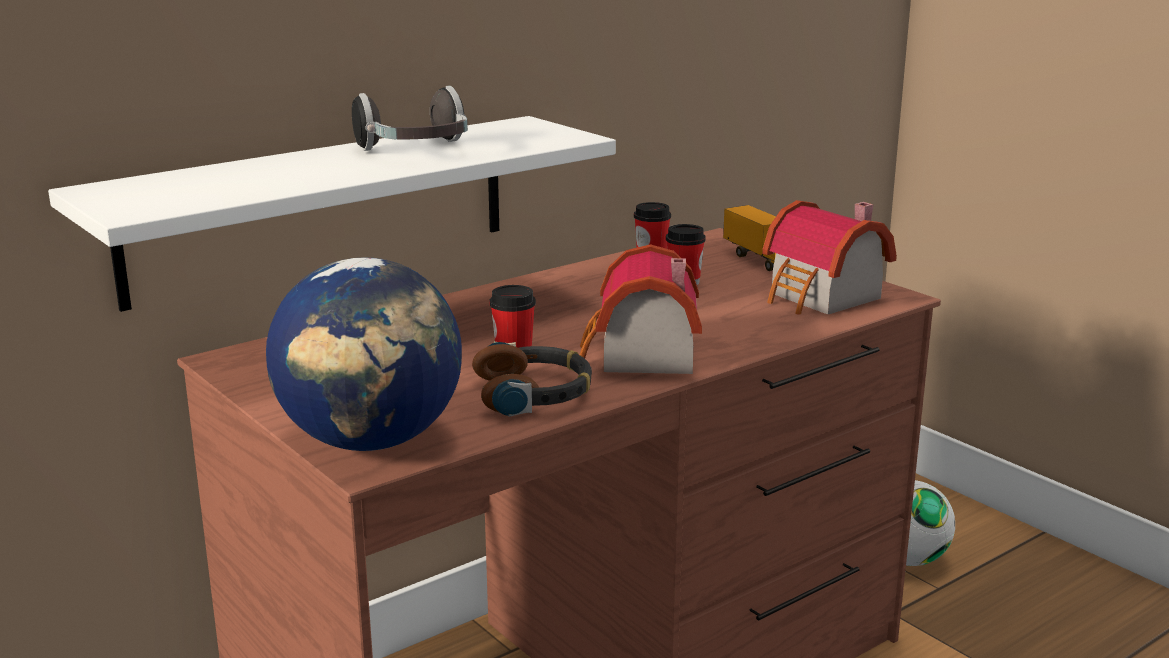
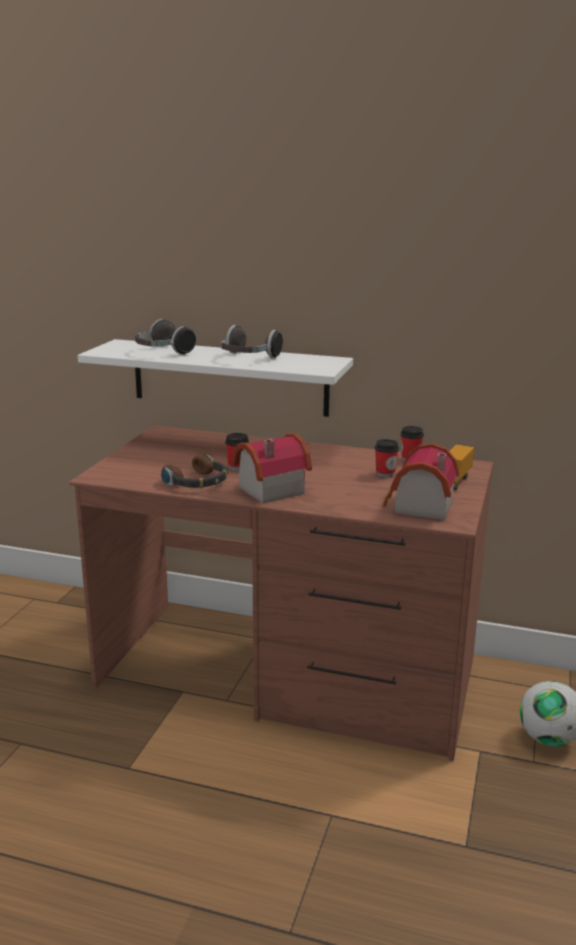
camera: 55 degrees right, 0 degrees up
(248, 180) = (162, 352): none -> headphones
(372, 441) = (116, 471): globe -> none

